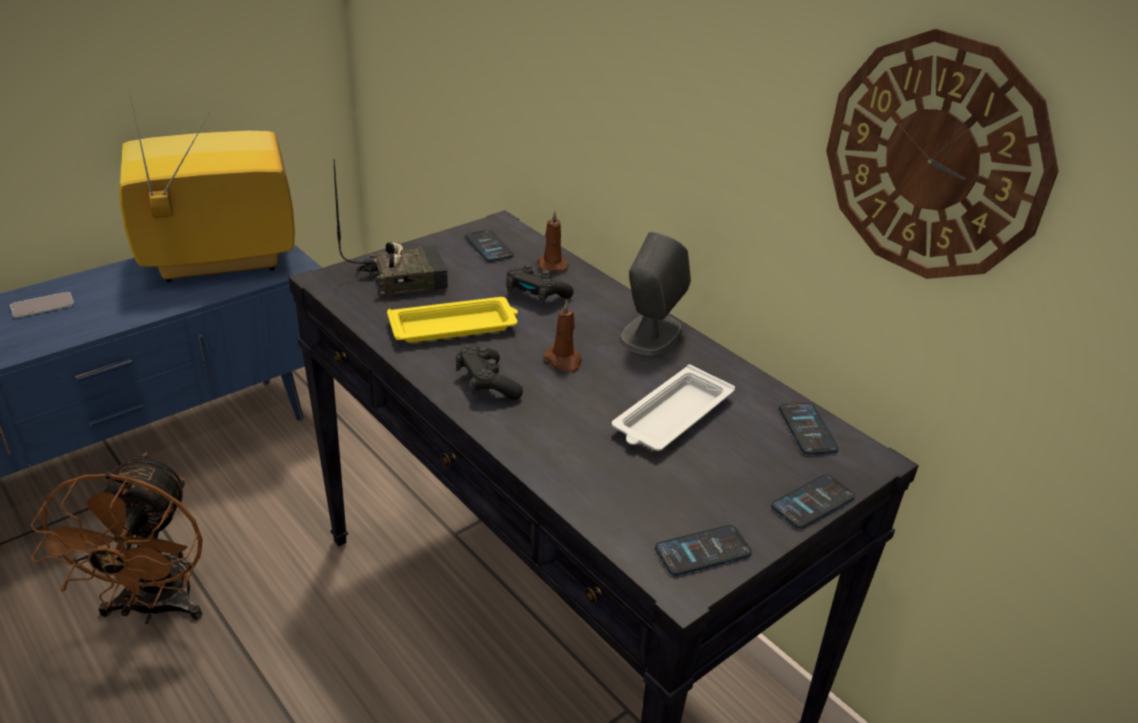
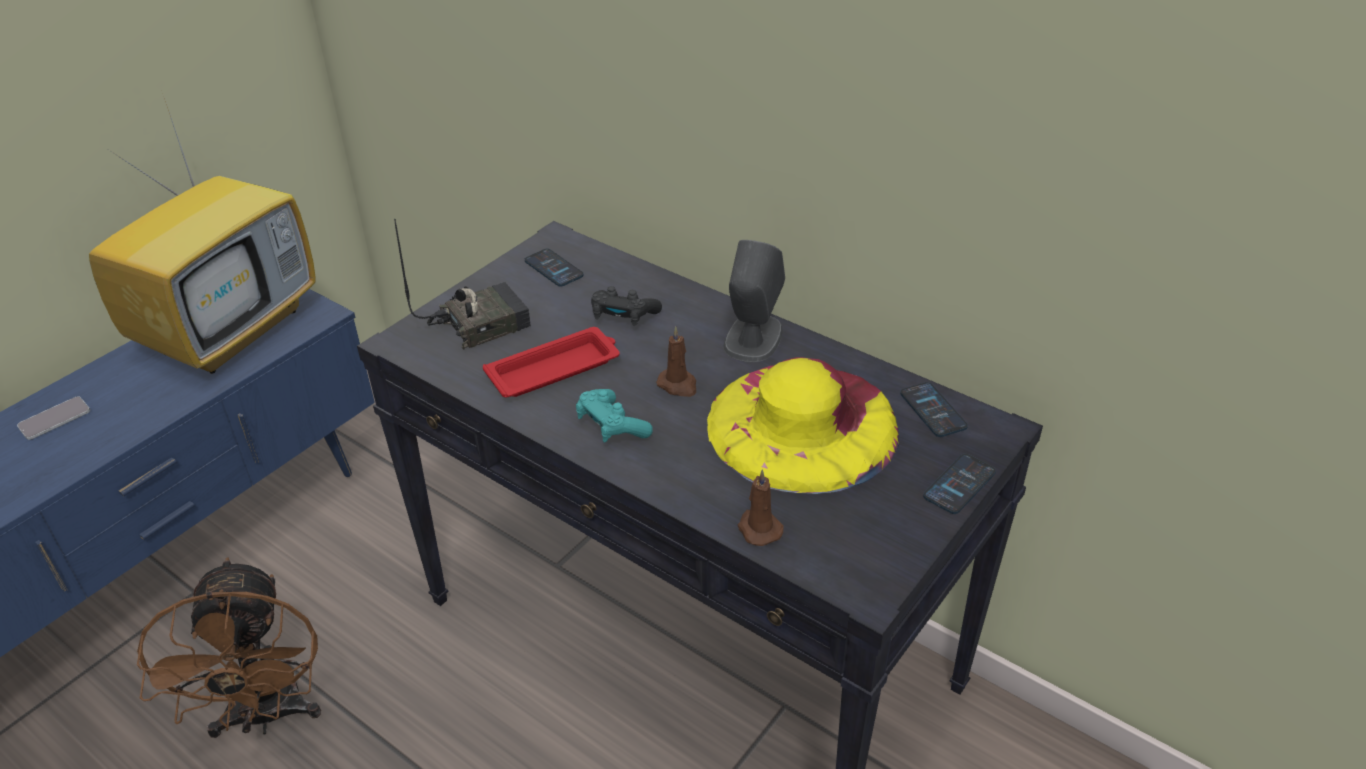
camera: 10 degrees left, 5 degrees up
(216, 263) = (231, 329): television -> television turned 150 degrees clockwise
(455, 327) = (555, 369): yellow tray -> red tray
(487, 384) = (612, 426): black game controller -> turquoise game controller
(551, 264) = (626, 277): brown candle -> brown candle (758, 528)
(671, 417) = (802, 425): white tray -> yellow hat
(703, 551) = (876, 556): phone -> none
(934, 158) = (1025, 144): wall clock -> none

